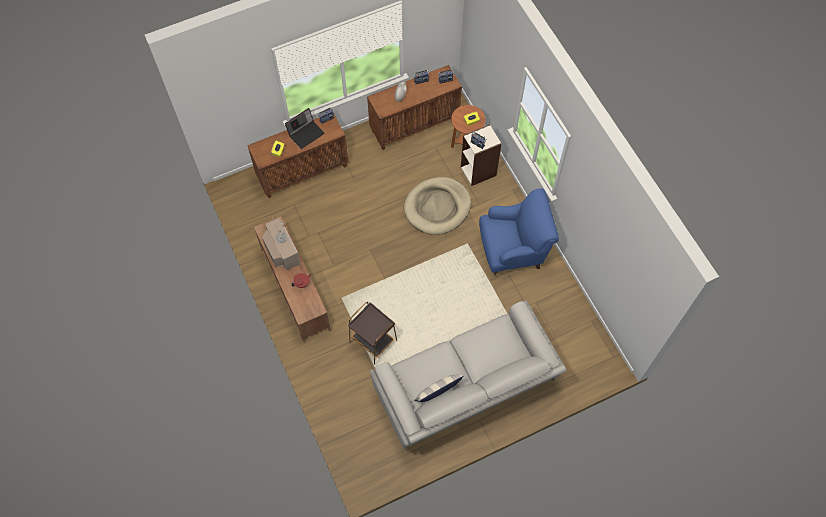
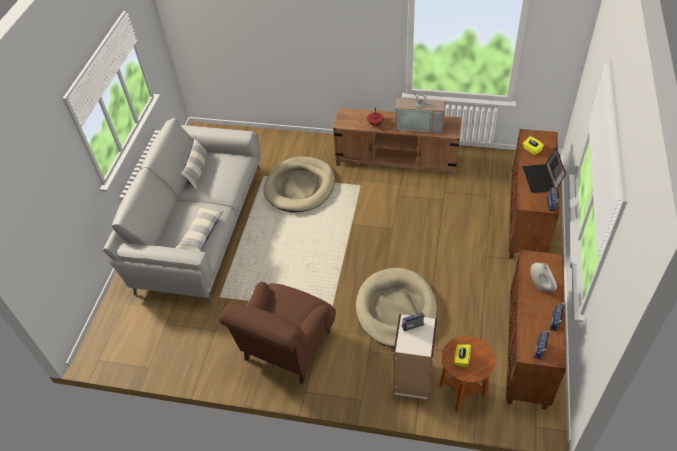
camera: 130 degrees right, 15 degrees down
(373, 341) = (300, 187): brown side table -> beige dog bed
(492, 336) = (201, 234): none -> pillow
(513, 250) = (287, 348): blue armchair -> brown armchair

